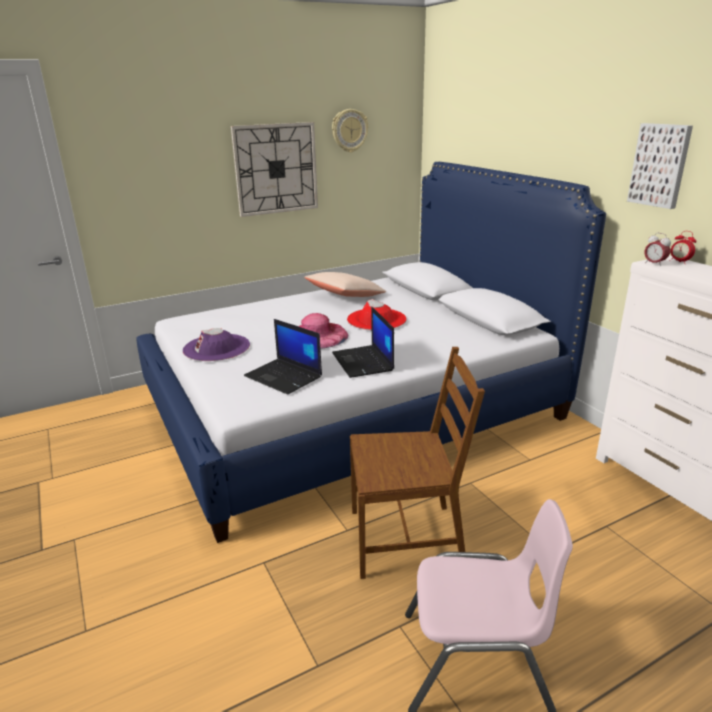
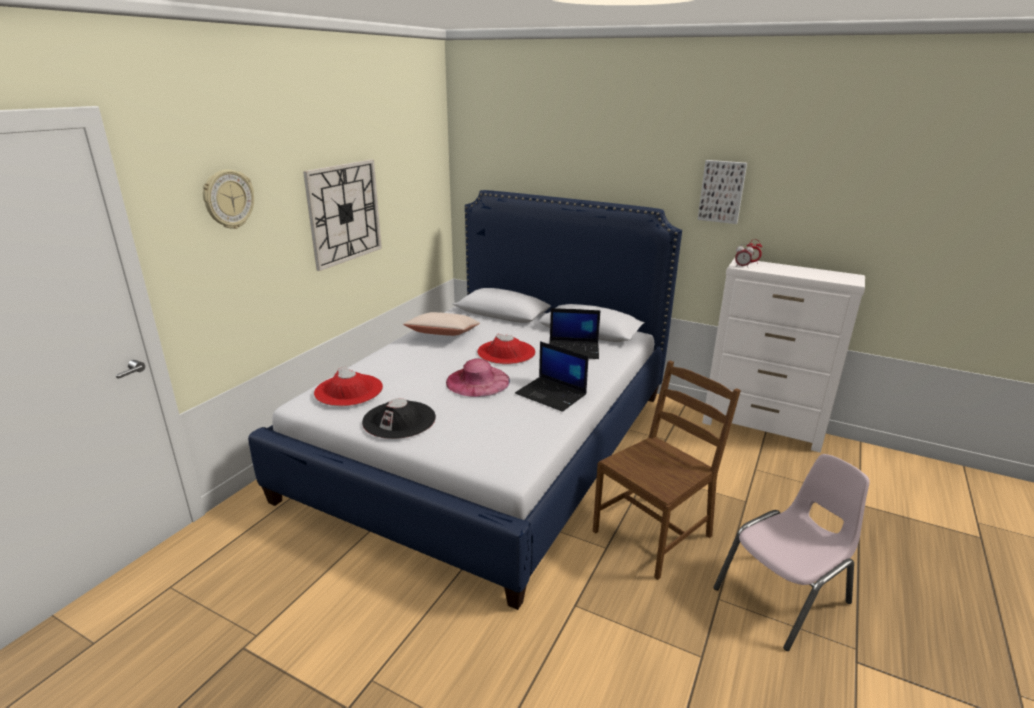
camera: 35 degrees left, 0 degrees up
(213, 318) = (348, 390): none -> red hat
(216, 348) = (399, 420): purple hat -> black hat
(284, 376) = (507, 428): laptop -> laptop (574, 350)
(349, 130) = (399, 165): wall clock -> wall clock (228, 199)

